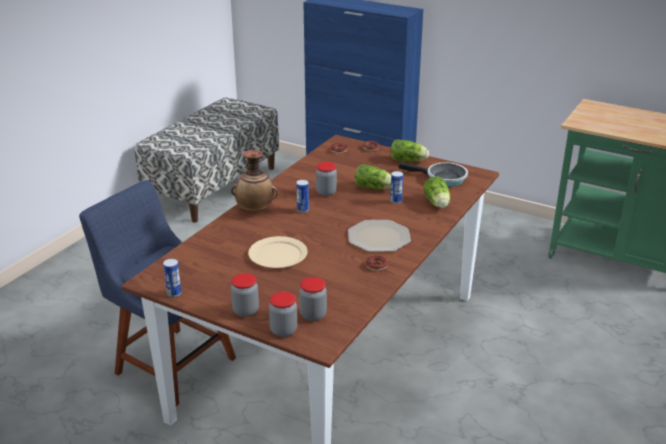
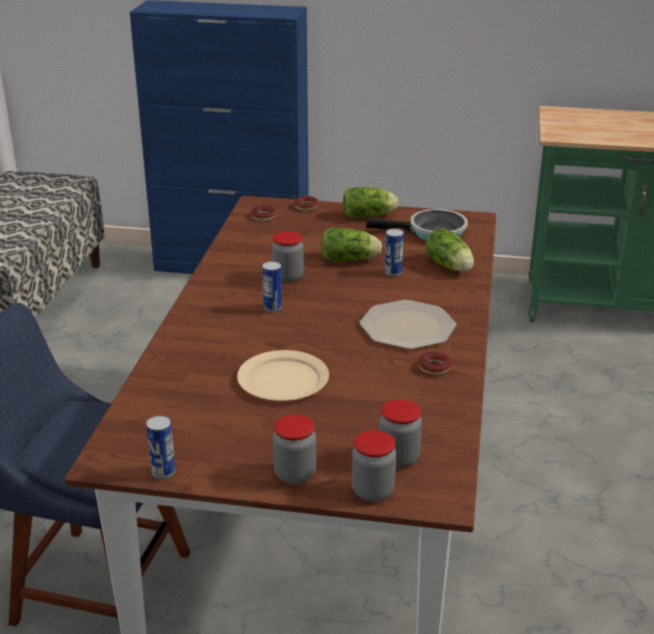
camera: 20 degrees left, 0 degrees up
(255, 210) = (202, 320): vase -> none

